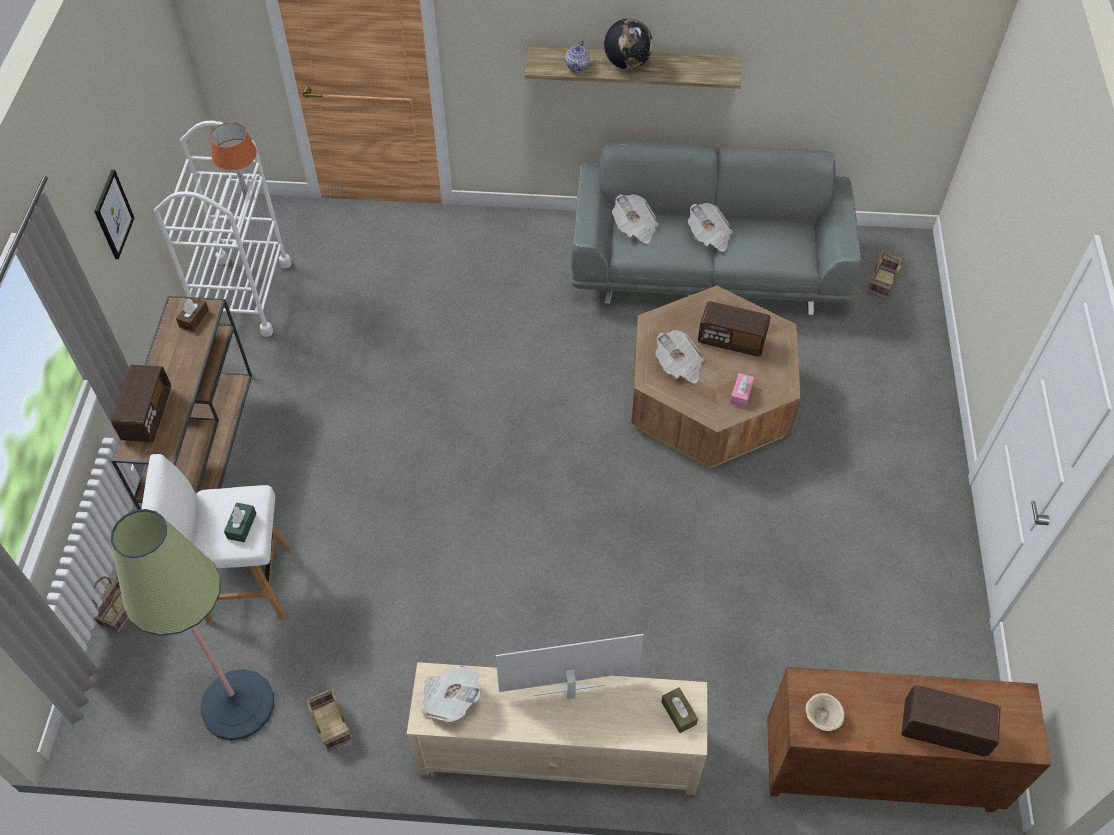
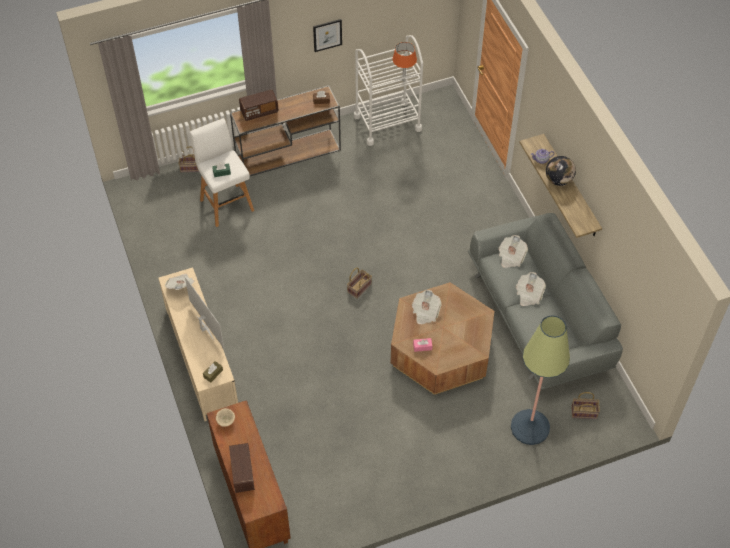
camera: 65 degrees right, 0 degrees up
(238, 705) = (168, 230): floor lamp -> floor lamp (530, 427)
(330, 724) = (174, 267): basket -> basket (359, 287)
(731, 340) = (457, 330): radio -> none

